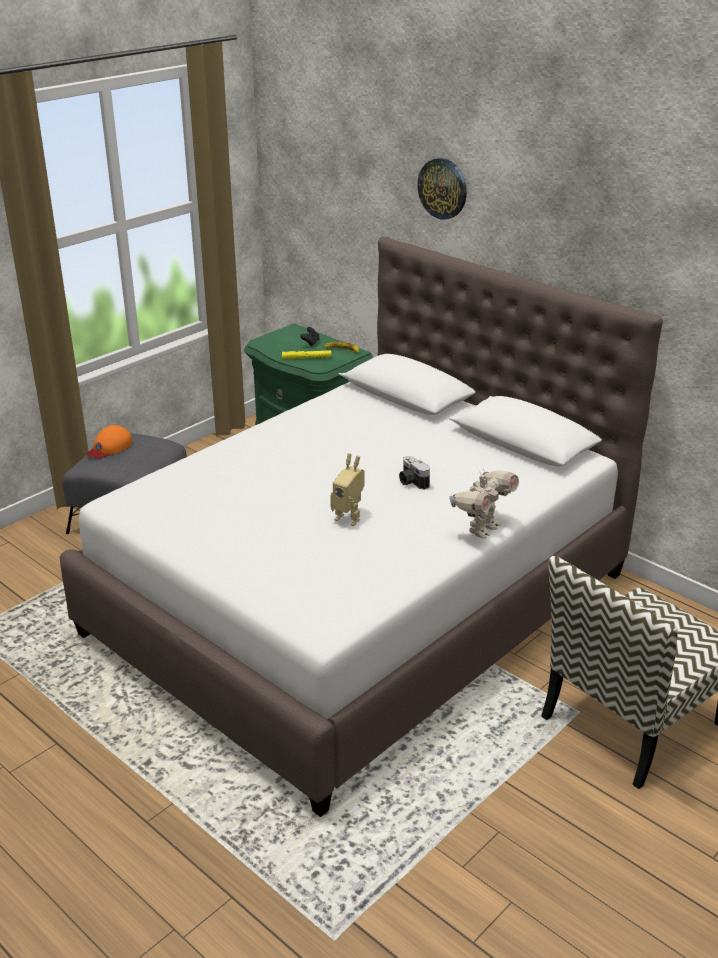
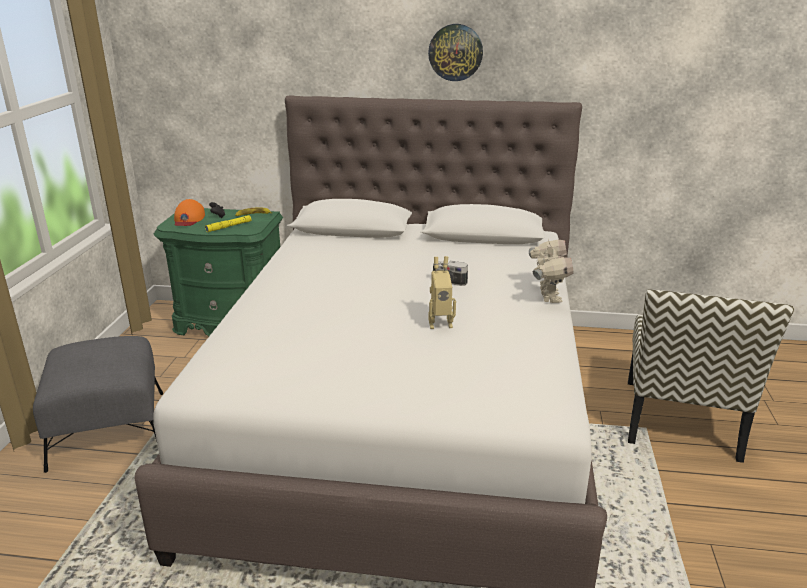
camera: 35 degrees left, 5 degrees down
(110, 447) = (70, 359): orange cap -> orange cap (188, 219)
(443, 188) = (345, 39): wall clock -> wall clock (455, 52)

